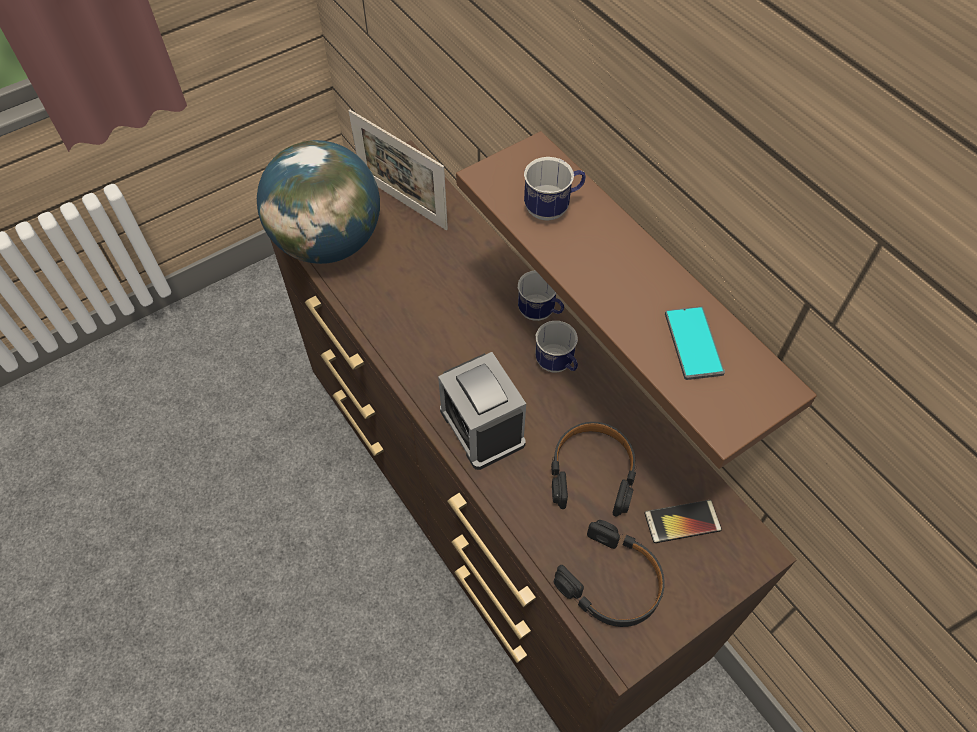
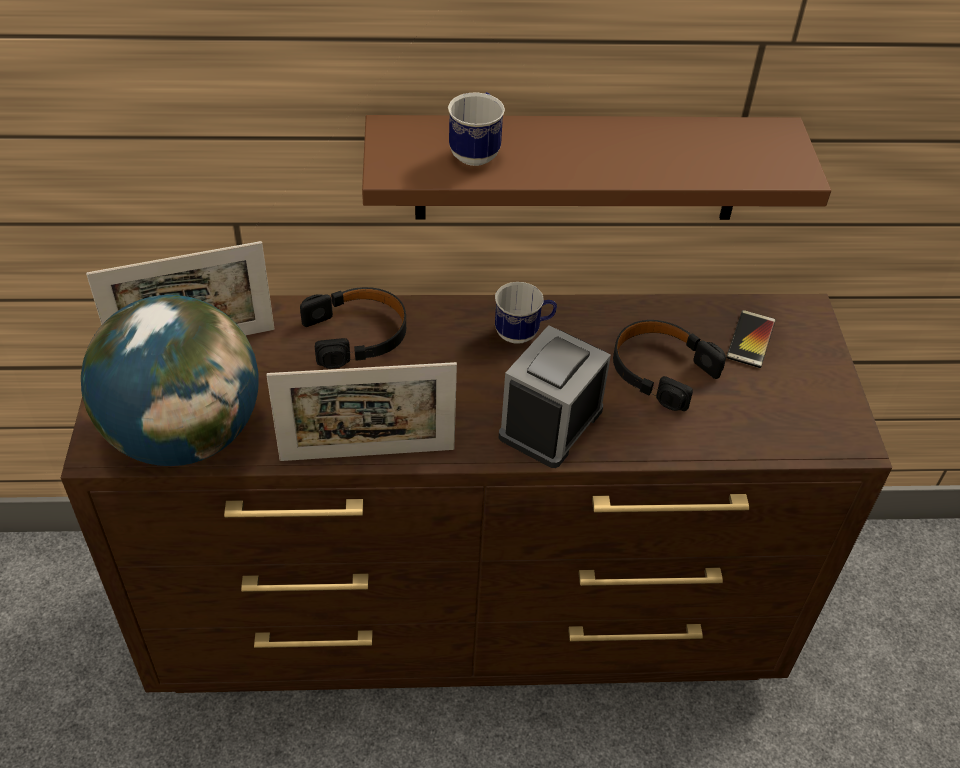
camera: 60 degrees left, 10 degrees down
(378, 339) = (367, 454): none -> picture frame
(482, 427) = (551, 423): alarm clock -> alarm clock turned 120 degrees clockwise
(540, 313) = (451, 314): mug -> none
(612, 582) = (782, 415): black headphones -> black headphones (357, 335)
(693, 343) = (704, 149): phone -> none

